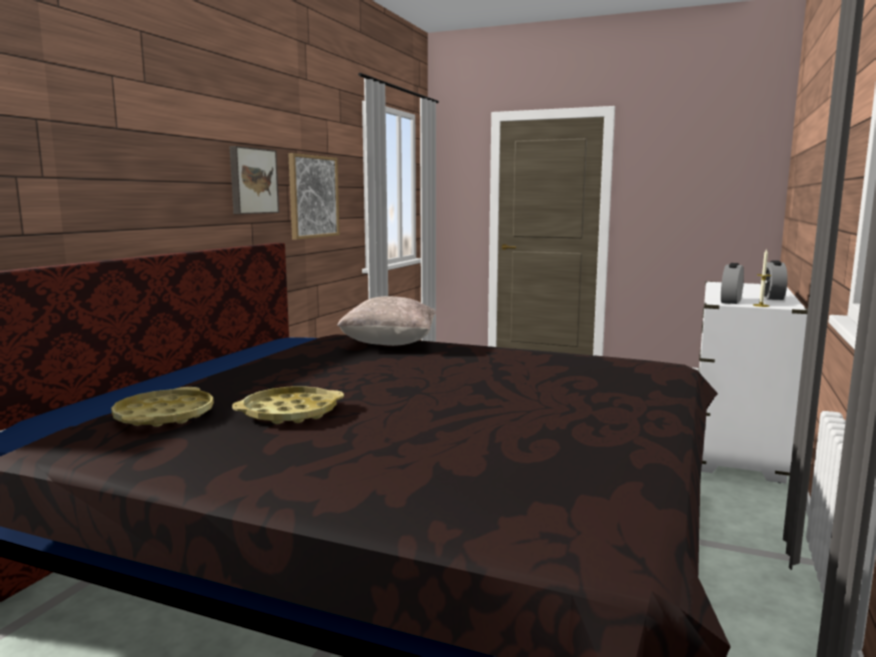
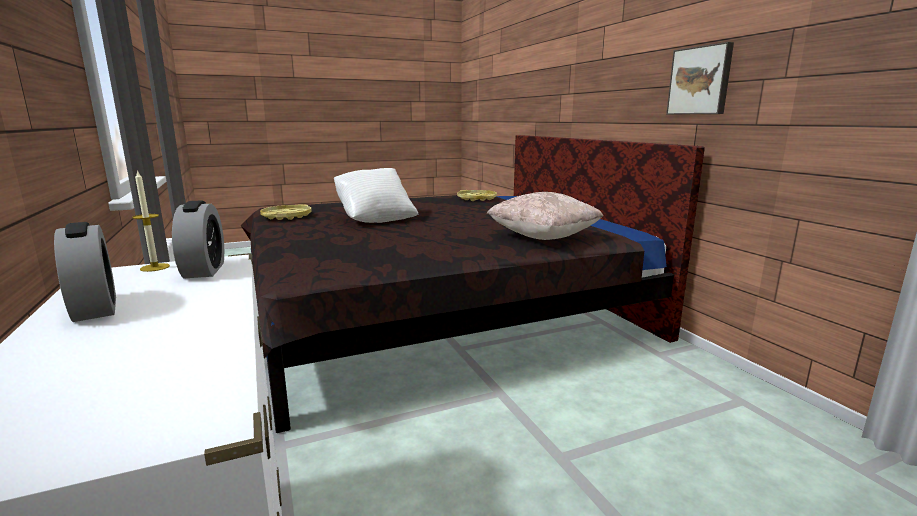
camera: 135 degrees right, 5 degrees up
(289, 413) = (441, 205): yellow tray -> yellow tray (287, 216)
(313, 196) = (812, 91): picture -> none
(476, 406) = (375, 219): none -> white pillow

